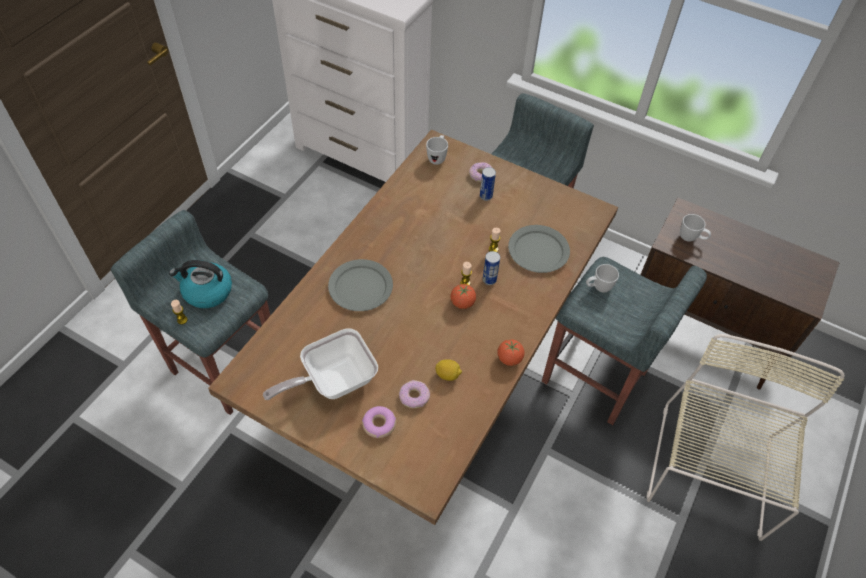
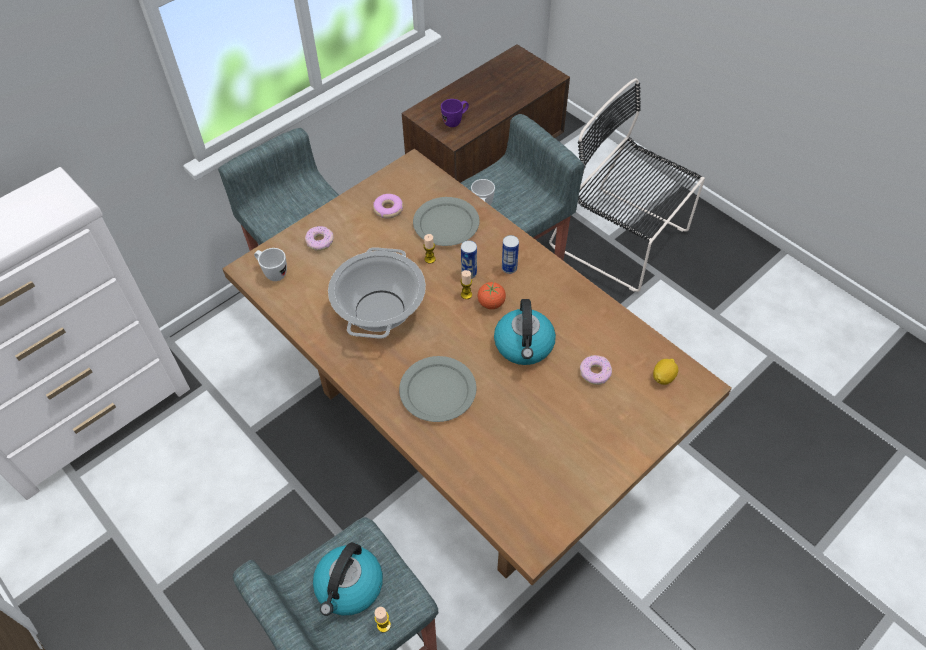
camera: 70 degrees left, 0 degrees up
(333, 380) = (557, 443): frying pan -> none
(379, 424) = (620, 411): donut -> donut (388, 209)
(425, 337) = (524, 346): none -> kettle
(426, 230) = (379, 310): none -> cooking pot
(448, 375) = (576, 338): lemon -> lemon (663, 377)
(486, 196) = (353, 245): can -> can (509, 268)
(509, 359) = (570, 283): tomato -> none
(691, 238) = (455, 121): white mug -> purple mug
(709, 474) = (622, 240): beige chair -> black chair

